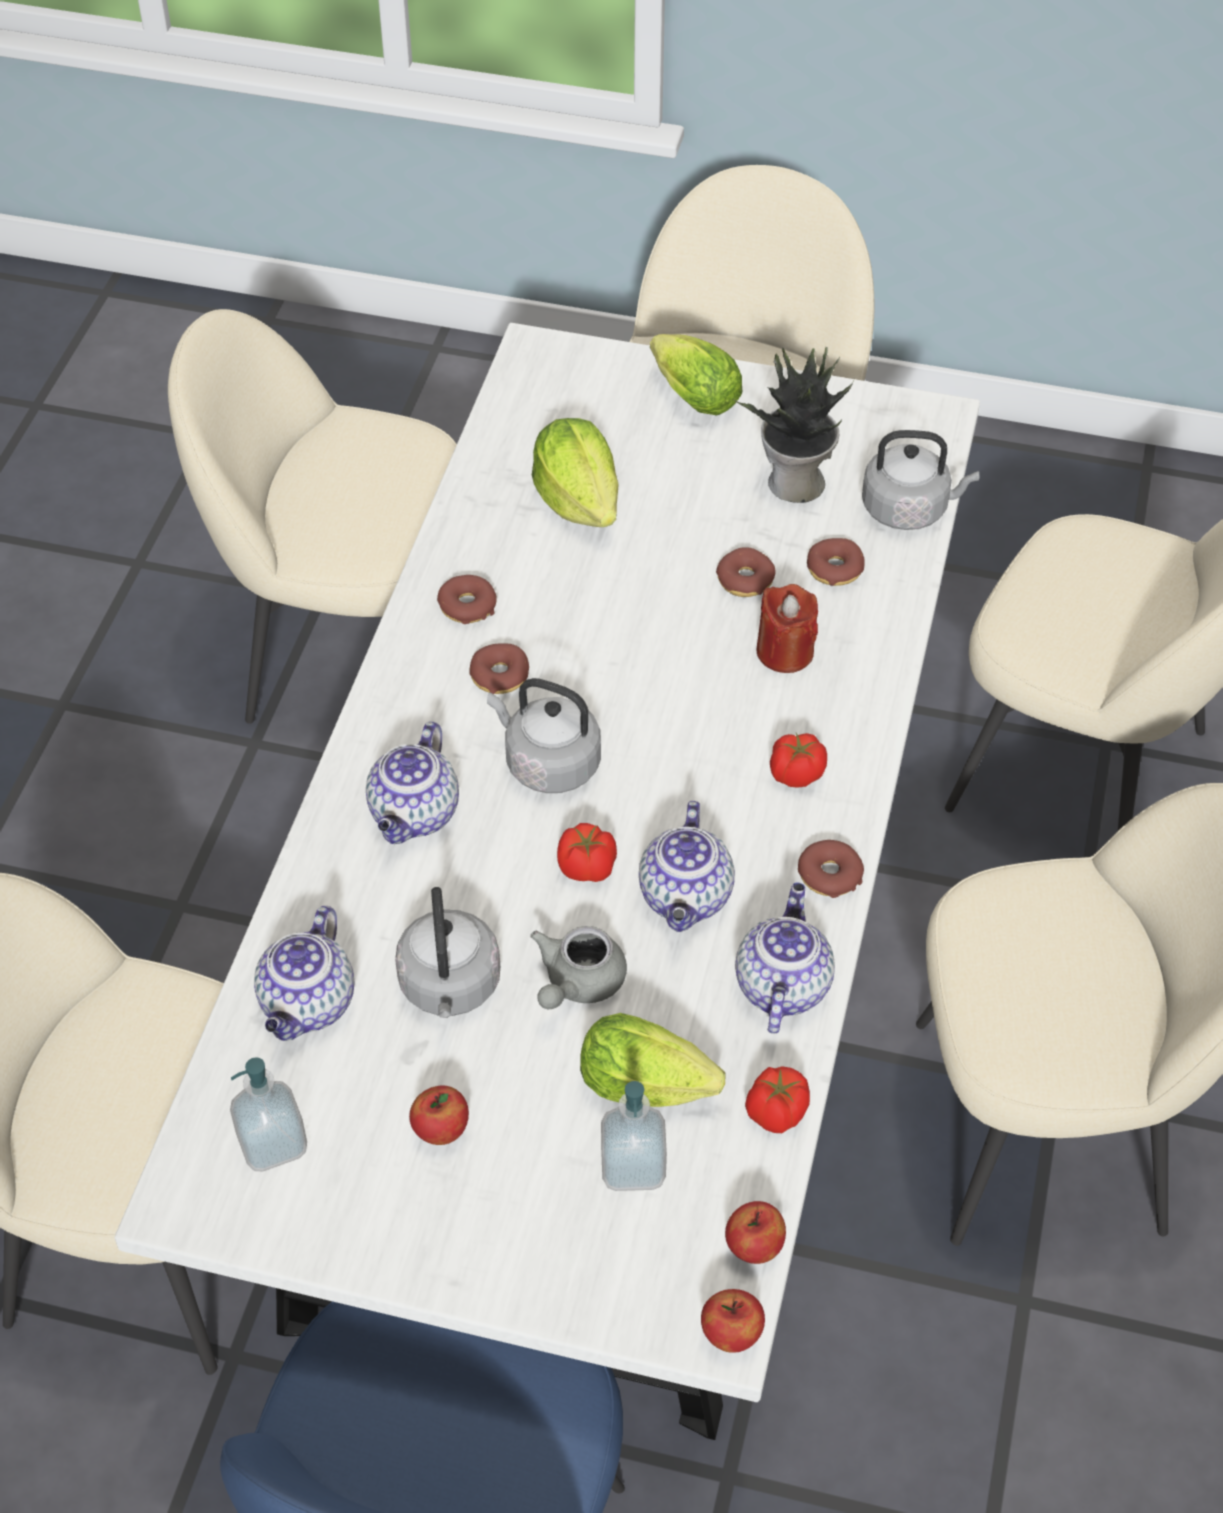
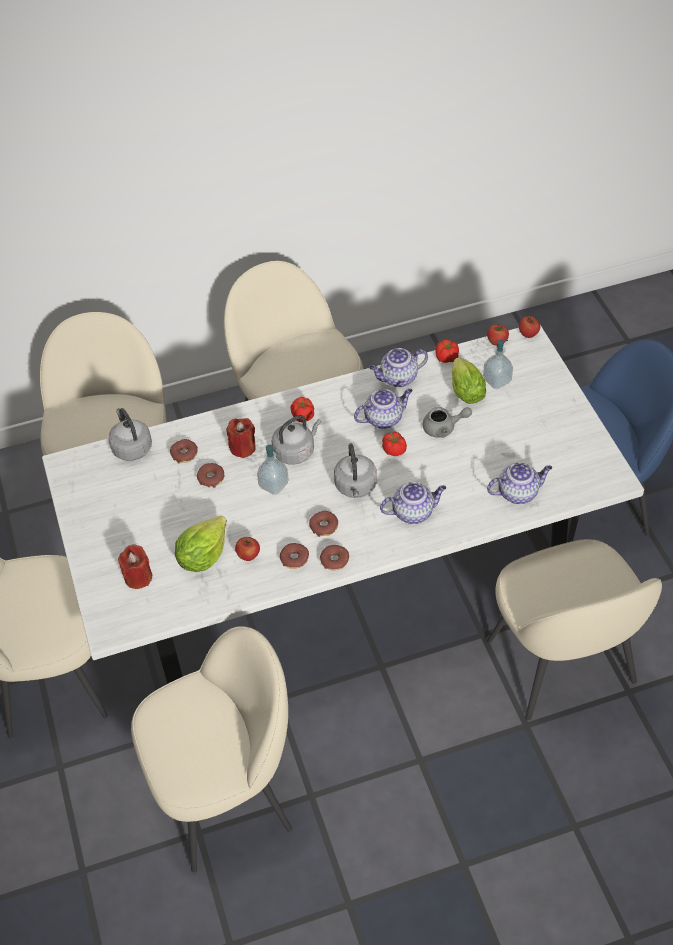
camera: 120 degrees left, 0 degrees up
(272, 1143) = (575, 469): soap dispenser -> soap dispenser (273, 485)
(350, 650) = (225, 794): beige chair -> beige chair turned 90 degrees counterclockwise
(440, 1130) = (529, 431): apple -> apple (248, 555)
(450, 988) = (476, 459): grey kettle -> grey kettle (296, 451)
(605, 415) = (138, 577): none -> red candle
(690, 395) = (103, 554): lettuce -> none
(794, 484) = (140, 489): potted plant -> none
(829, 875) = (341, 388): donut -> donut (334, 560)

